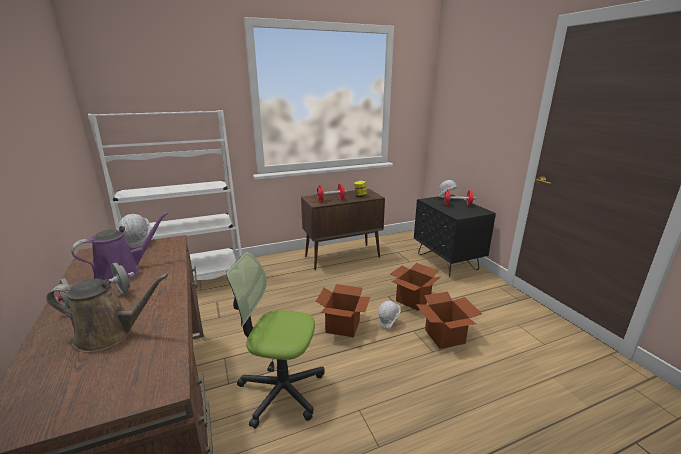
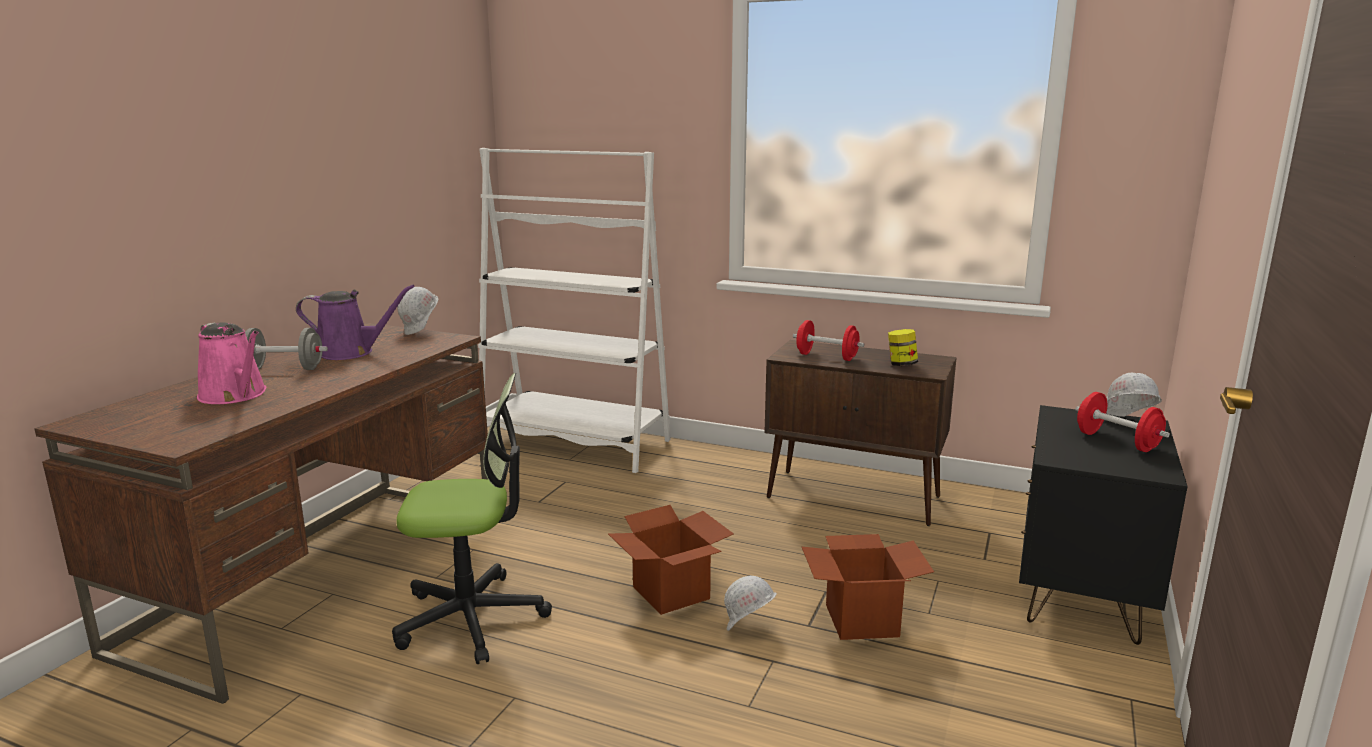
camera: 45 degrees right, 5 degrees down
(110, 334) = (235, 395): brown watering can -> pink watering can
(281, 390) = (472, 618): office chair -> office chair turned 120 degrees clockwise
(444, 336) = (813, 700): cardboard box -> none

